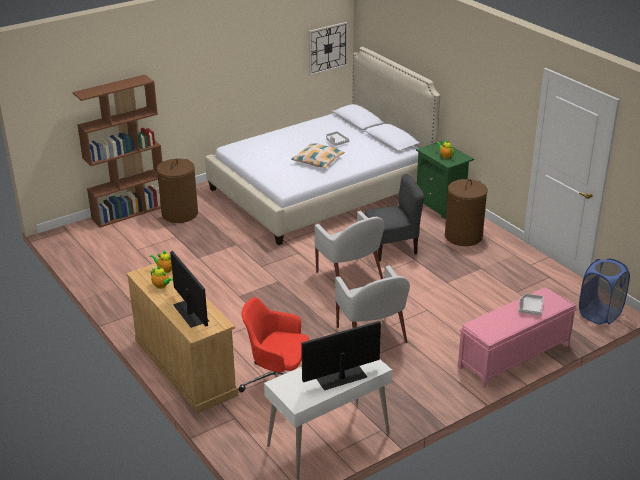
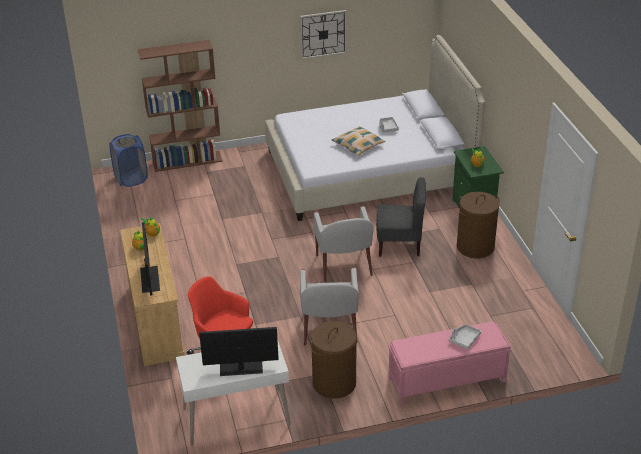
camera: 20 degrees right, 5 degrees up
(179, 214) = (229, 171): brown laundry basket -> brown laundry basket (334, 383)
(327, 48) = (407, 30): wall clock -> wall clock (323, 34)
(600, 314) = (558, 357): blue laundry basket -> blue laundry basket (131, 179)

